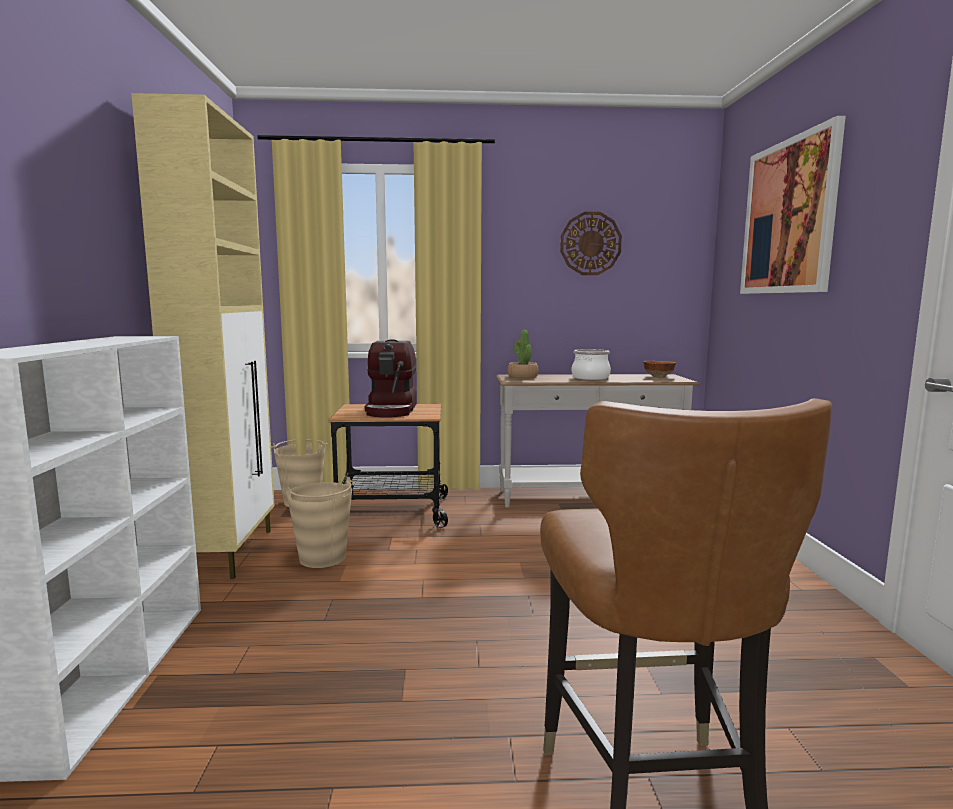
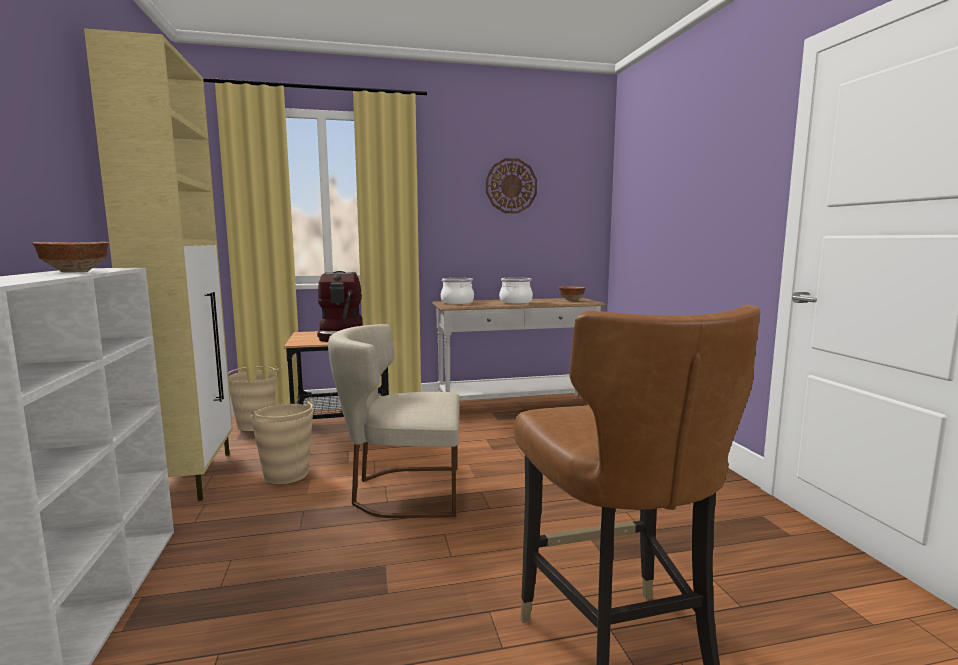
camera: 10 degrees left, 0 degrees up
(105, 341) = (76, 272): none -> bowl
(438, 587) = (401, 491): none -> beige chair
(522, 376) = (457, 302): potted plant -> cooking pot
(788, 217) = (675, 165): picture -> none

